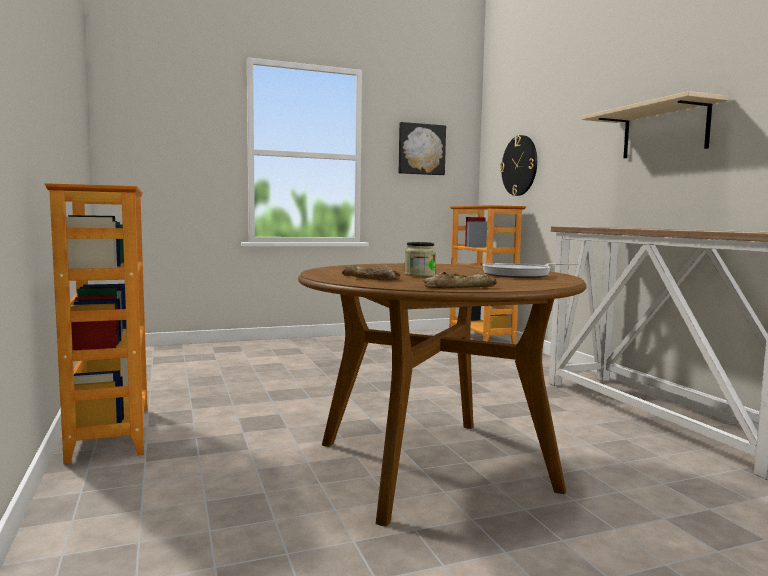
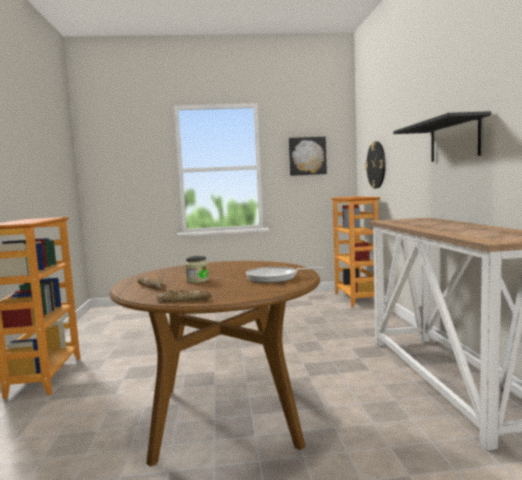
camera: 15 degrees right, 0 degrees up
(664, 131) = (454, 140): beige shelf -> black shelf

